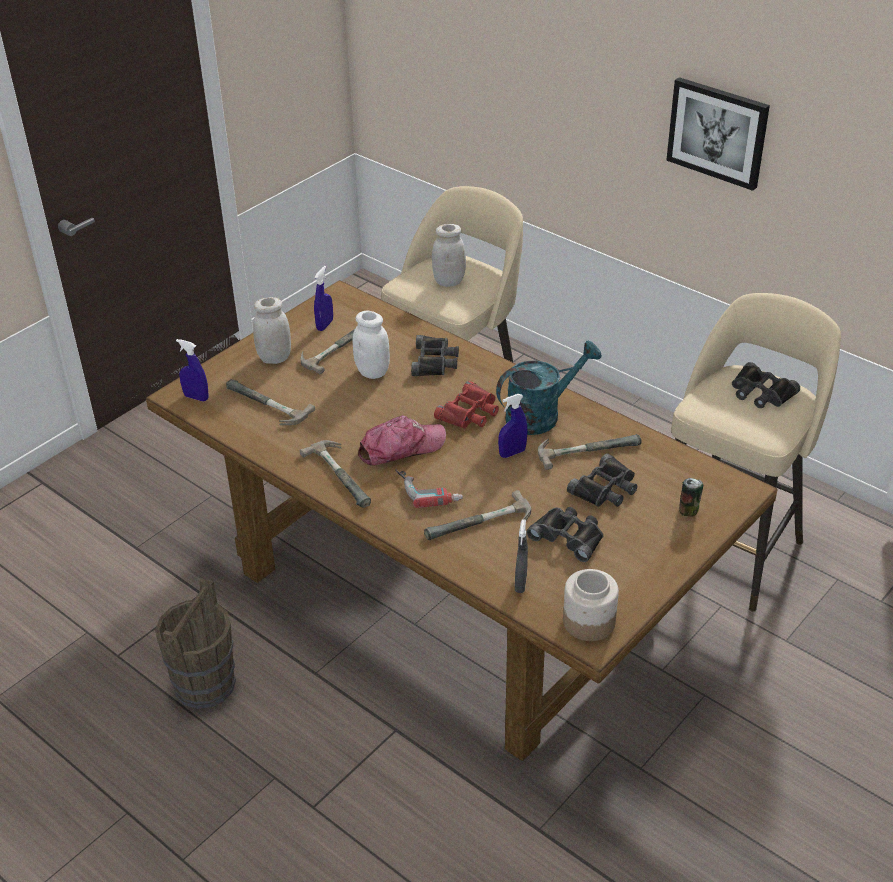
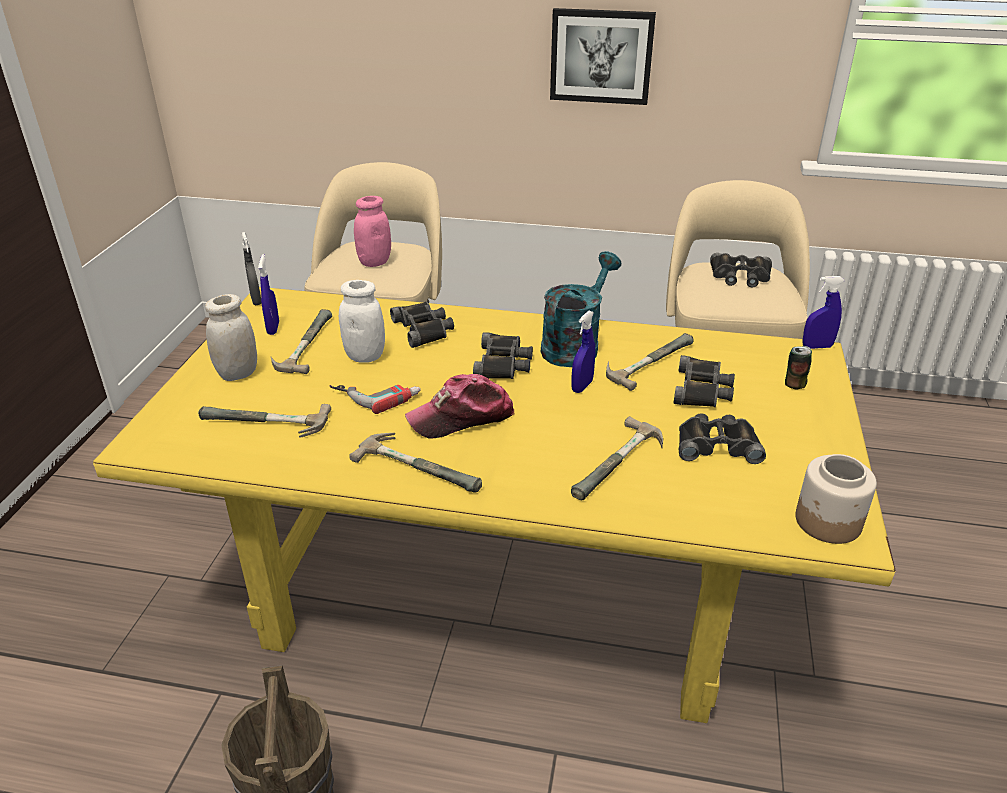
camera: 30 degrees left, 5 degrees down
(196, 397) = (165, 441): blue spray bottle -> blue spray bottle (817, 346)
(401, 447) = (461, 417): cap -> cap turned 150 degrees counterclockwise
(429, 488) = (530, 447): power drill -> power drill (376, 394)
(446, 595) = (500, 582): brown dining table -> yellow dining table
(449, 281) = (374, 262): white jar -> pink jar
(470, 412) = (503, 363): red binoculars -> black binoculars
(520, 583) = (721, 509): grey spray bottle -> grey spray bottle (256, 300)

